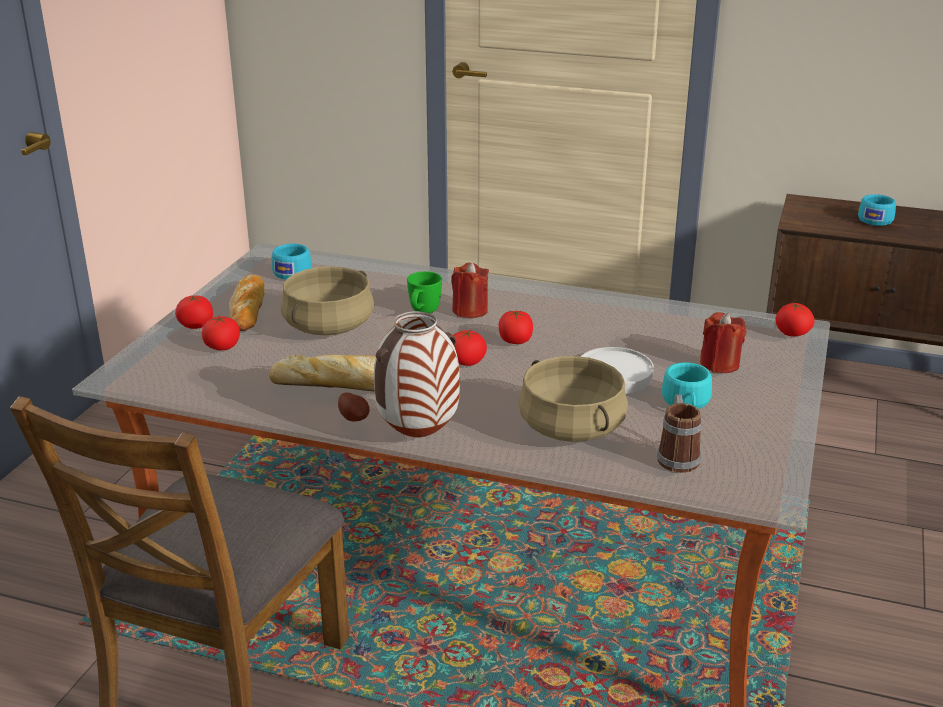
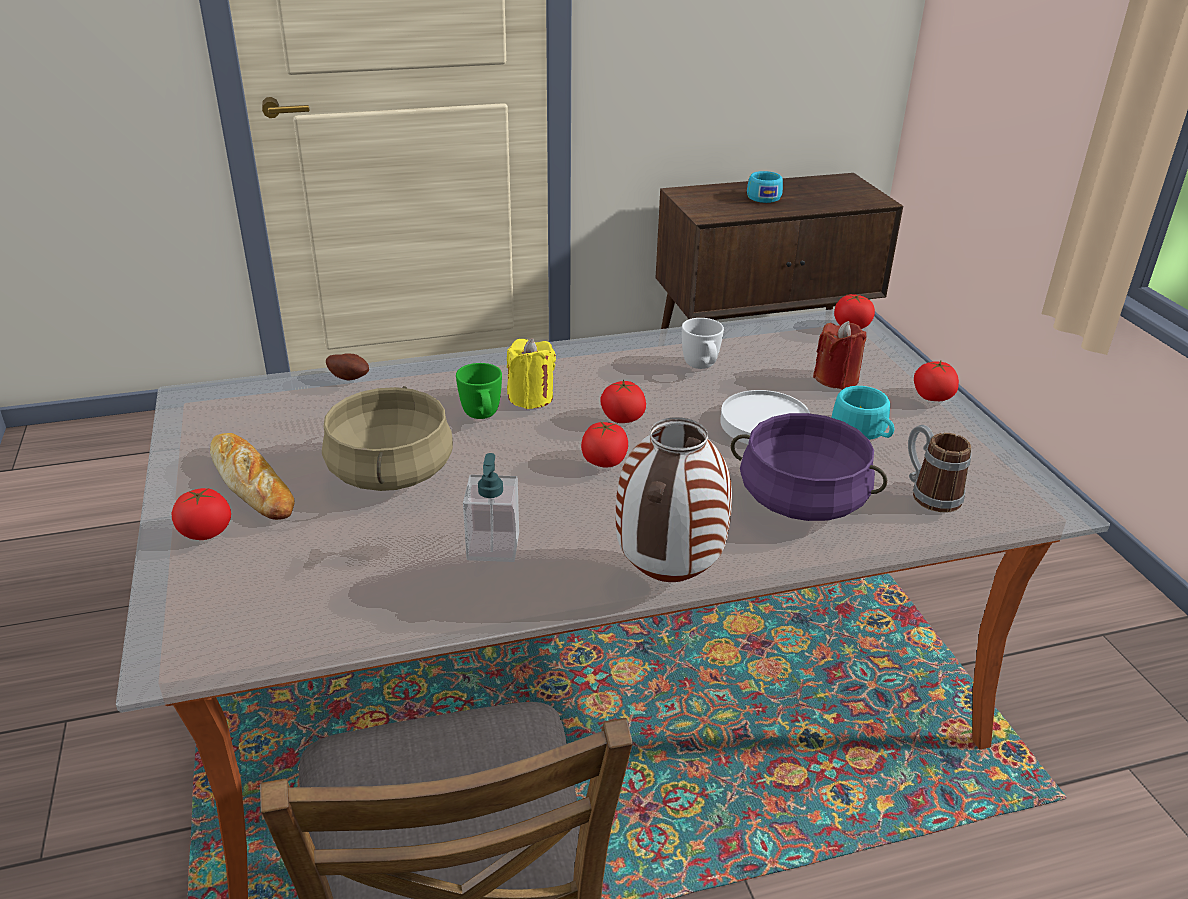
camera: 35 degrees left, 5 degrees up
(222, 347) = (281, 550): tomato -> tomato (932, 397)
(294, 271) = (258, 412): turquoise cup -> none
(336, 384) = (493, 546): bread -> soap dispenser
(354, 418) = (569, 583): potato -> potato (349, 377)
(470, 310) = (530, 397): red candle -> yellow candle
(570, 428) = (801, 501): beige cooking pot -> purple cooking pot
(620, 327) = (702, 368): none -> white mug

